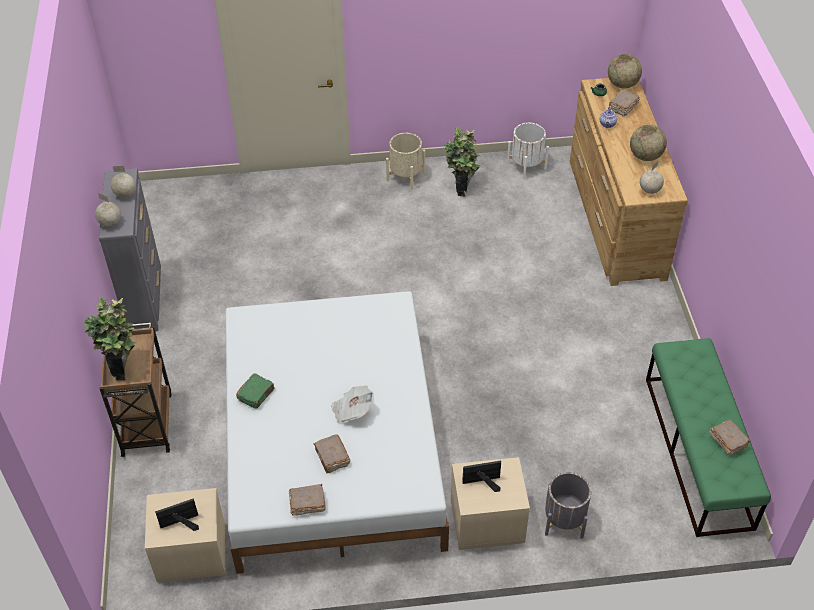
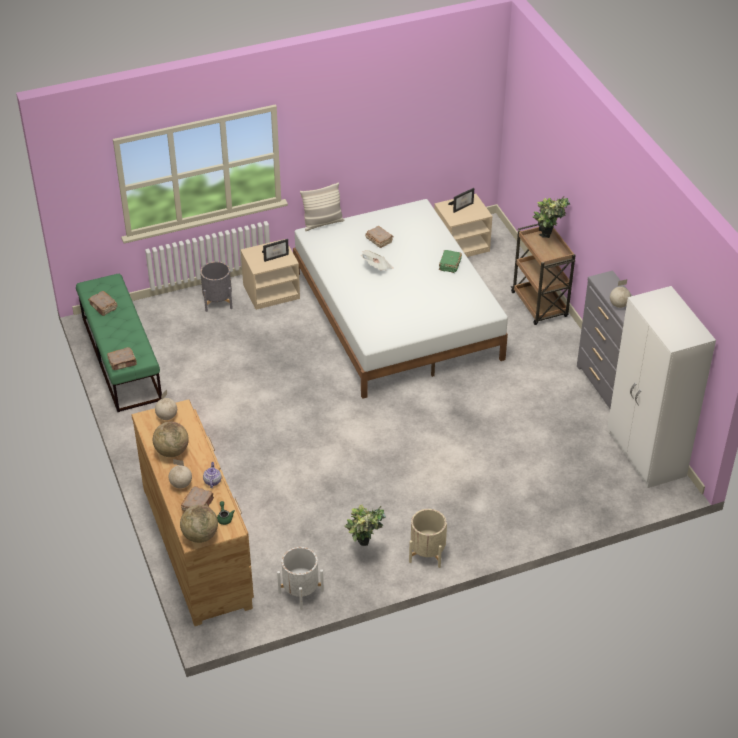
camera: 165 degrees right, 5 degrees down
(110, 222) = (612, 281): globe -> globe (181, 484)
(156, 223) = (646, 455): none -> white wardrobe
(307, 504) = (384, 216): brown book -> brown book (123, 363)
(401, 509) = (322, 223): none -> pillow

